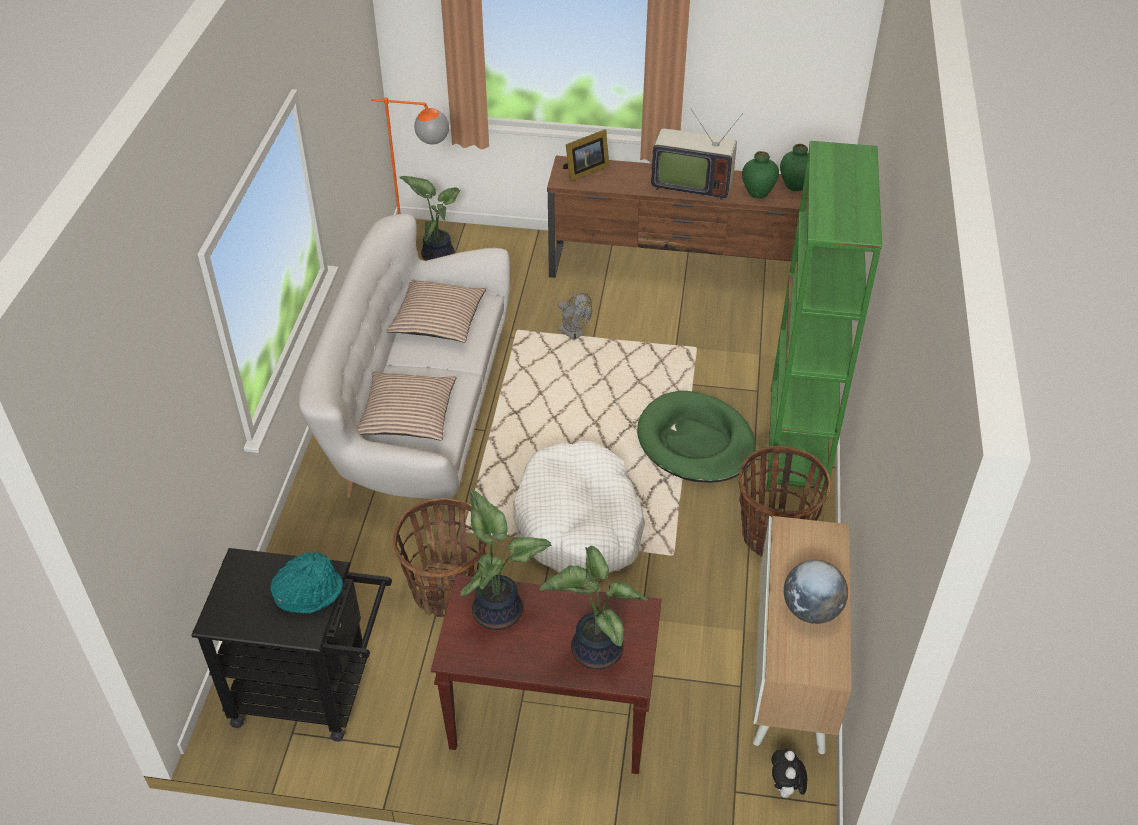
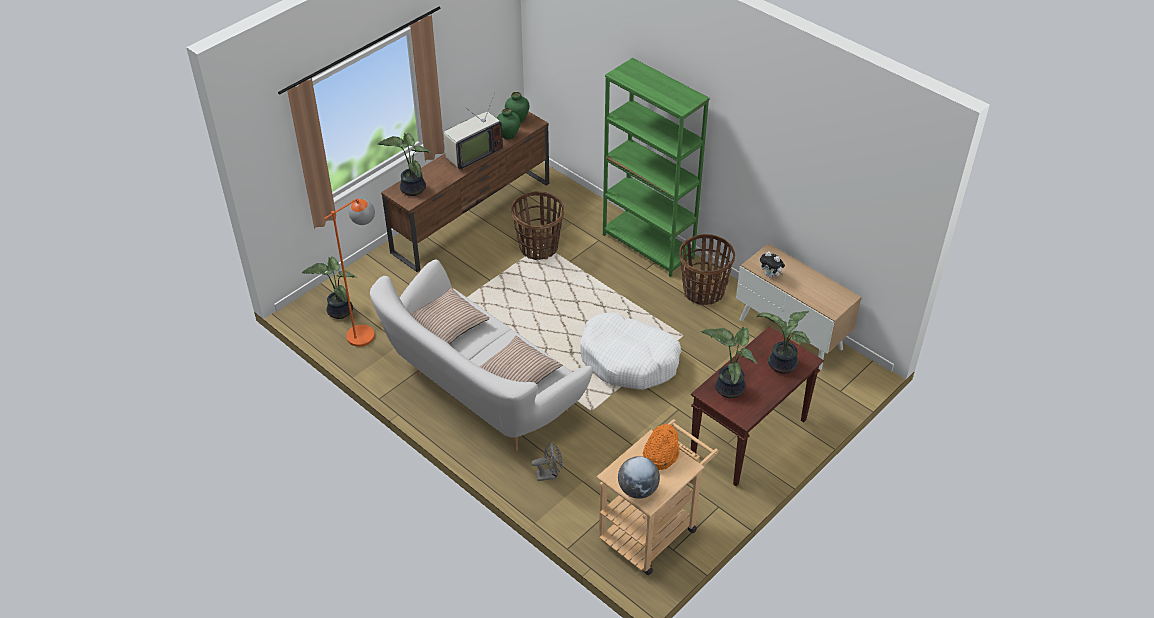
camera: 55 degrees left, 0 degrees up
(309, 592) = (660, 454): turquoise hat -> orange hat
(314, 693) = (653, 528): black cart -> beige cart
(447, 591) = (628, 438): basket -> basket (538, 247)
(574, 334) = (479, 287): grey fan -> grey fan (549, 475)
(584, 171) = (411, 188): picture frame -> potted plant
(695, 442) = (612, 284): green dog bed -> none
(785, 788) = (851, 372): plush toy -> plush toy (771, 275)
(811, 610) = (808, 284): globe -> globe (638, 490)

